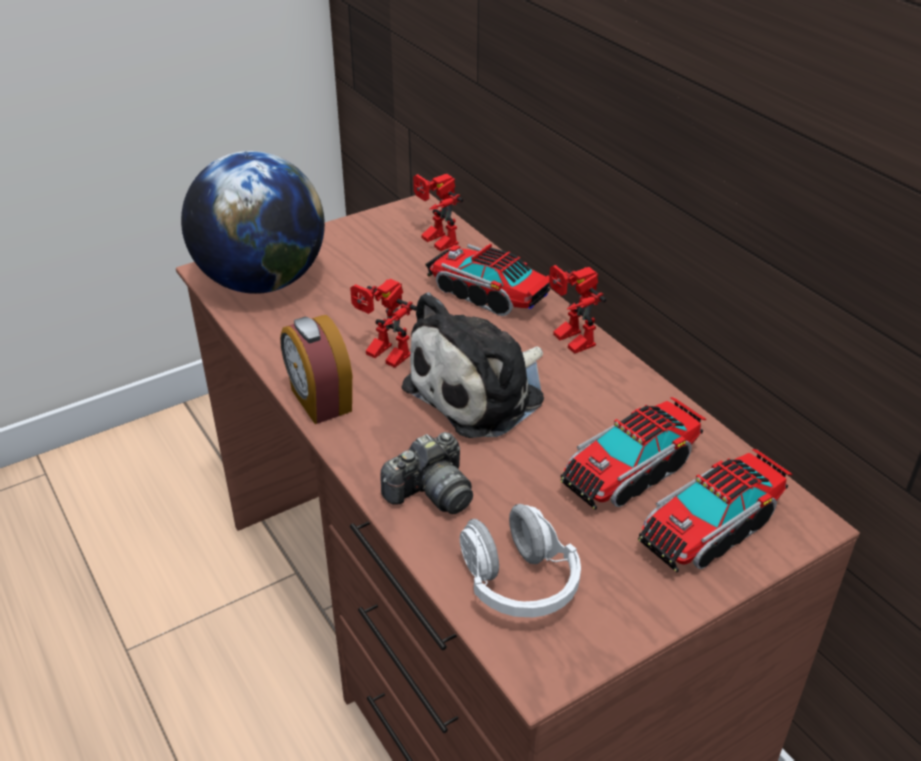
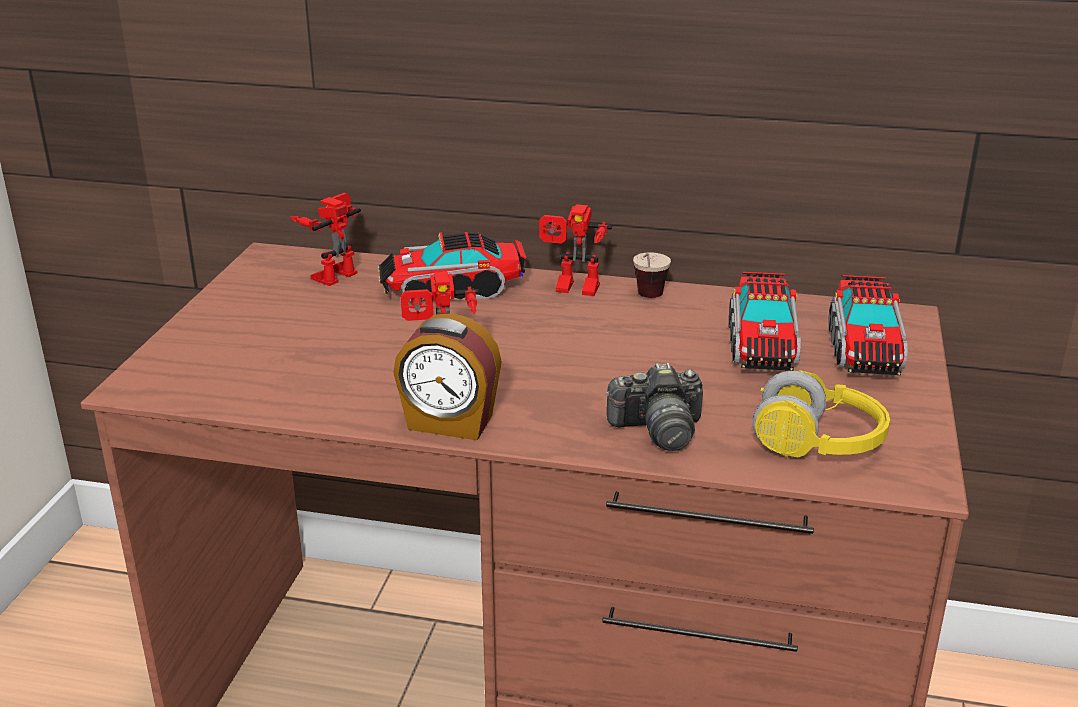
camera: 45 degrees left, 10 degrees down
(262, 282) = (213, 370): globe -> none
(431, 493) = (658, 430): camera -> camera turned 75 degrees clockwise
(434, 241) = (332, 273): toy robot -> toy robot turned 120 degrees clockwise
(481, 392) = (572, 351): plush toy -> none
(518, 583) = (816, 444): white headphones -> yellow headphones
(608, 379) = (647, 300): none -> cup

